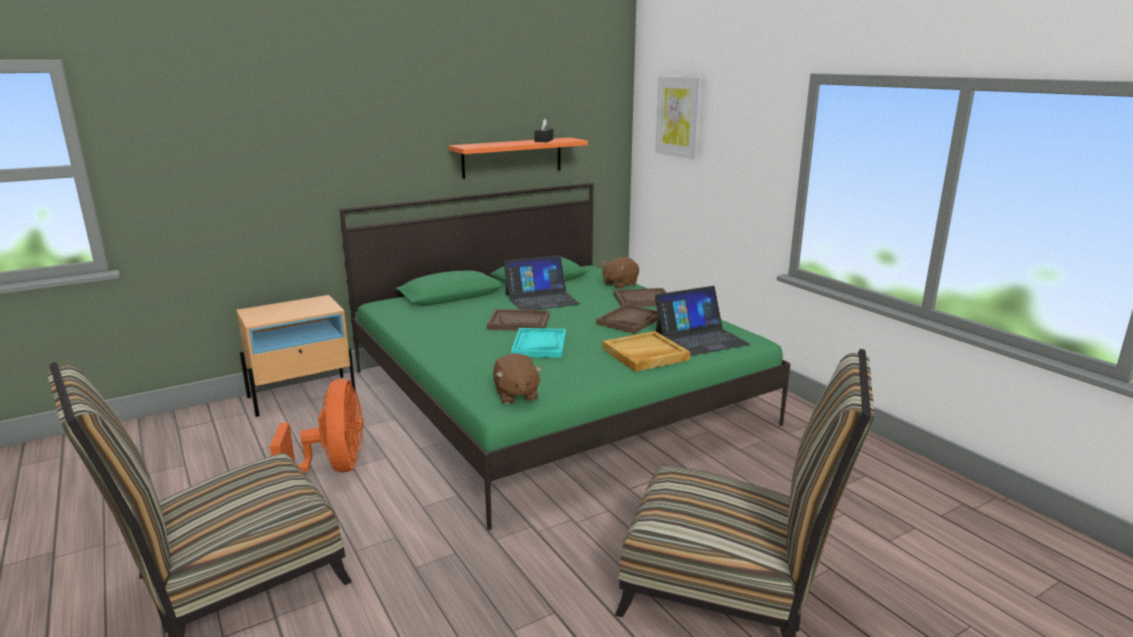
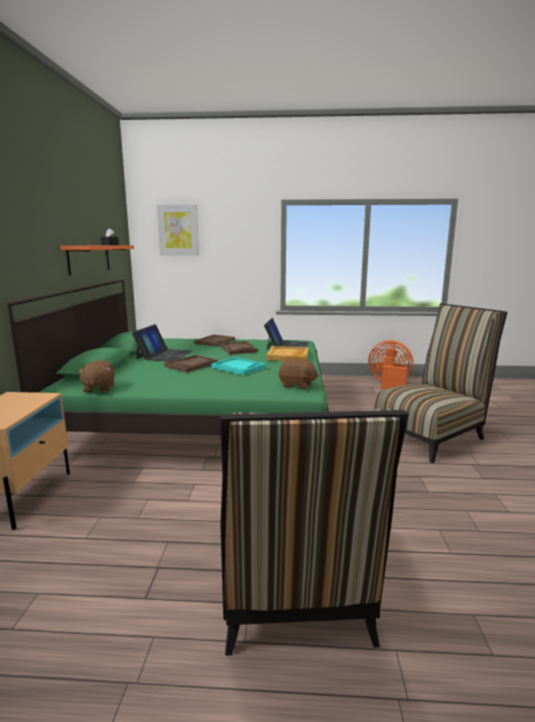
camera: 55 degrees left, 5 degrees down
(334, 468) = (178, 508): orange fan -> orange fan (389, 384)
(619, 284) = (181, 340): brown plush toy -> brown plush toy (98, 388)

